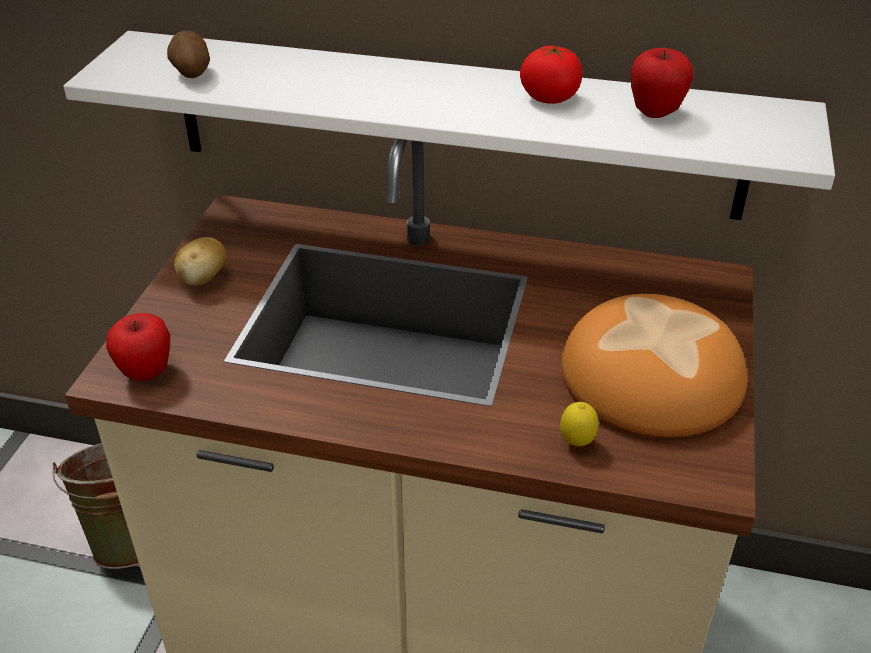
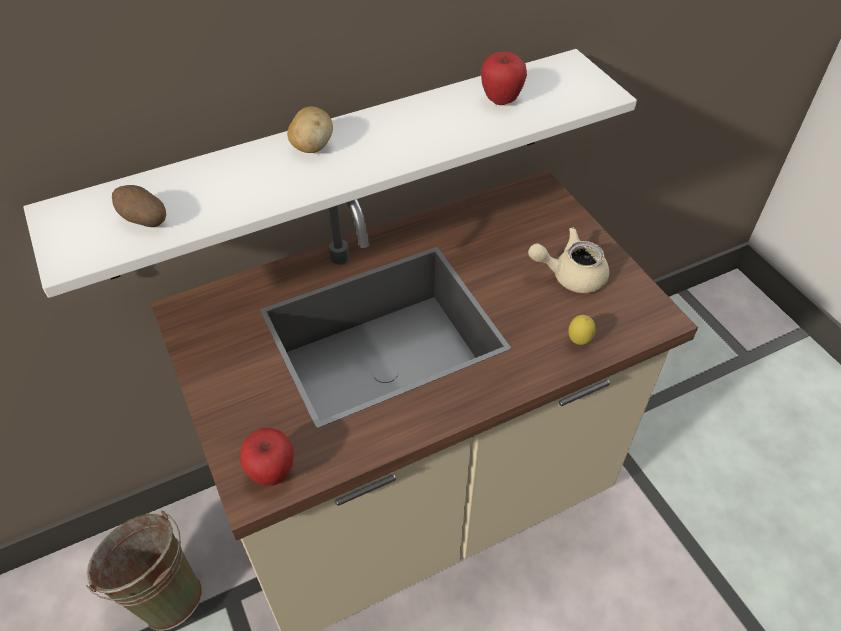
camera: 40 degrees left, 10 degrees up
(203, 279) = (225, 377): potato -> potato (312, 146)
(549, 98) = (427, 118): tomato -> none
(649, 377) = (570, 275): bread -> beige teapot

